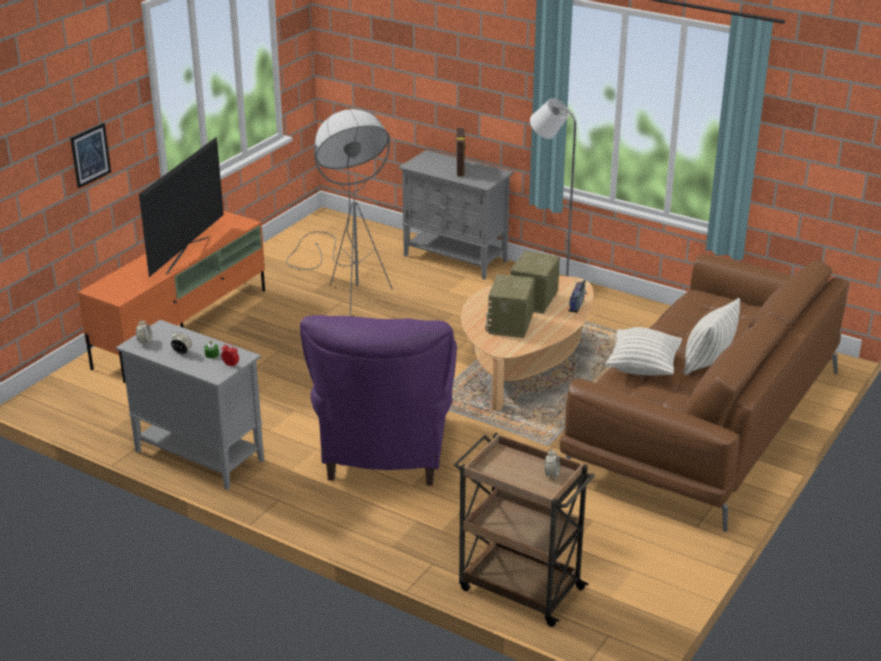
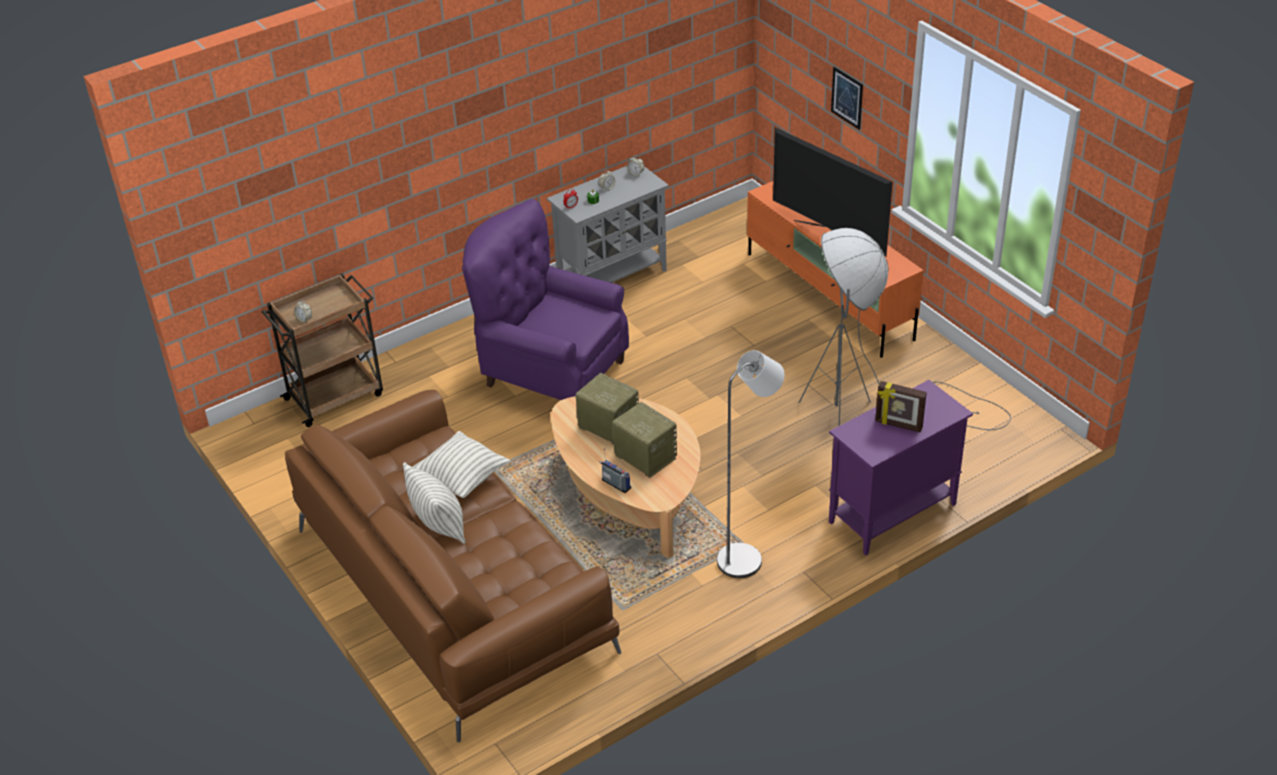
camera: 115 degrees right, 10 degrees up
(456, 259) = (891, 514): grey cabinet -> purple cabinet

